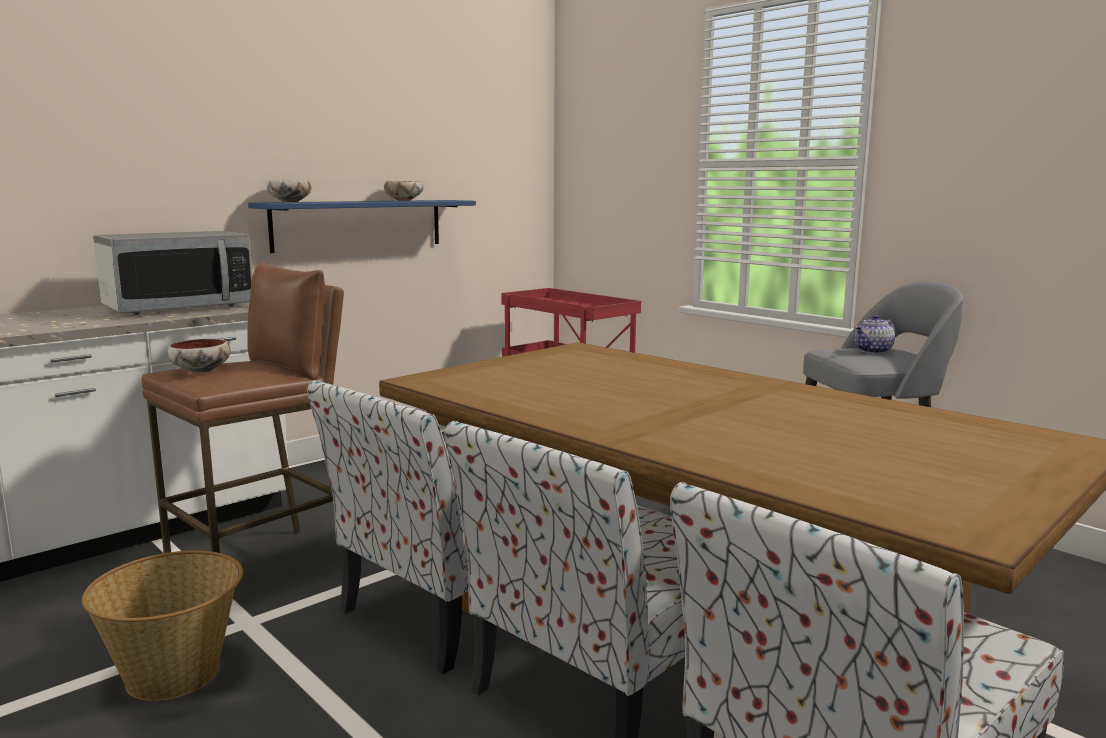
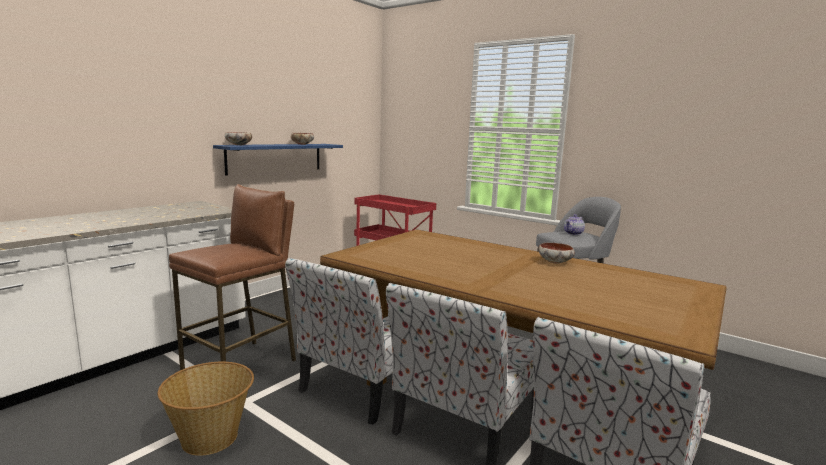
camera: 10 degrees left, 0 degrees up
(179, 307) = (178, 210): microwave -> none
(201, 371) = (209, 251): bowl -> bowl (555, 262)

